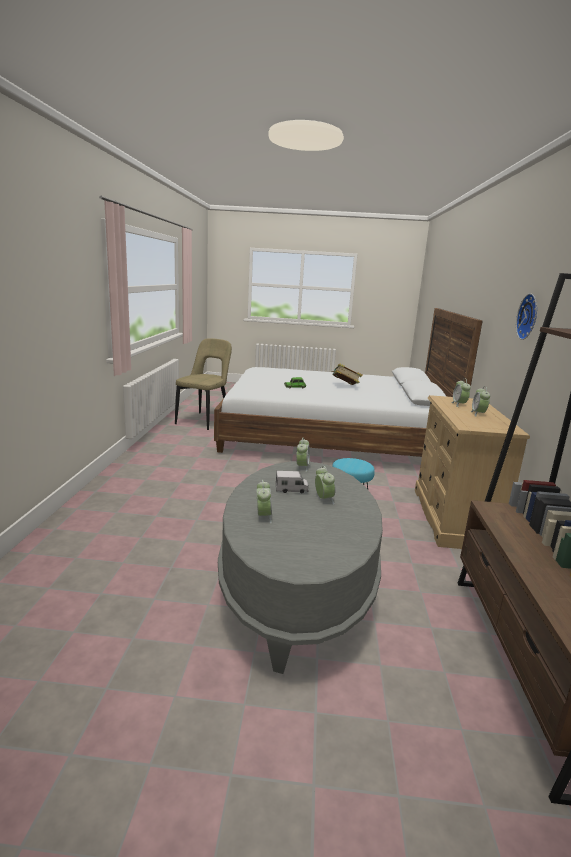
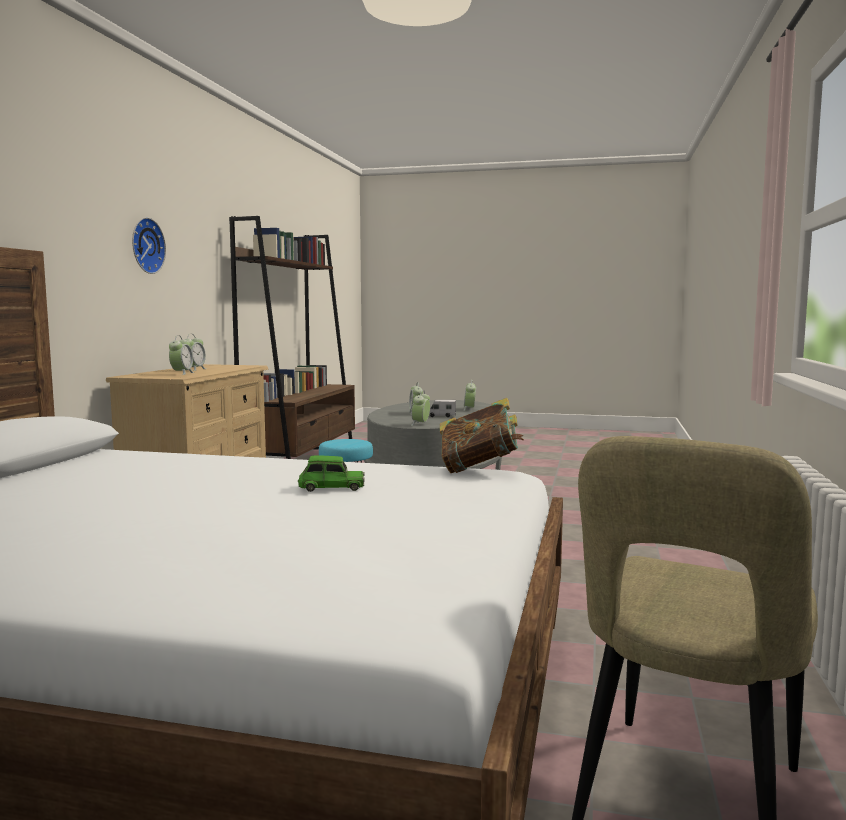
camera: 170 degrees left, 10 degrees down
(345, 386) = (151, 492): book -> book (479, 469)

